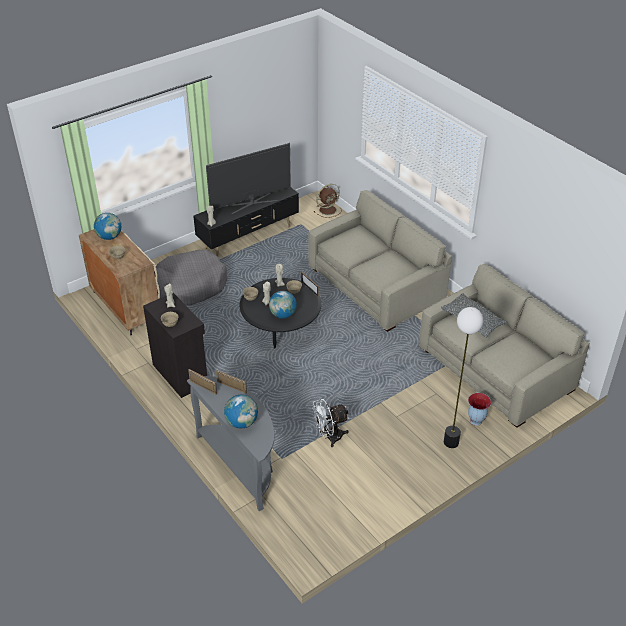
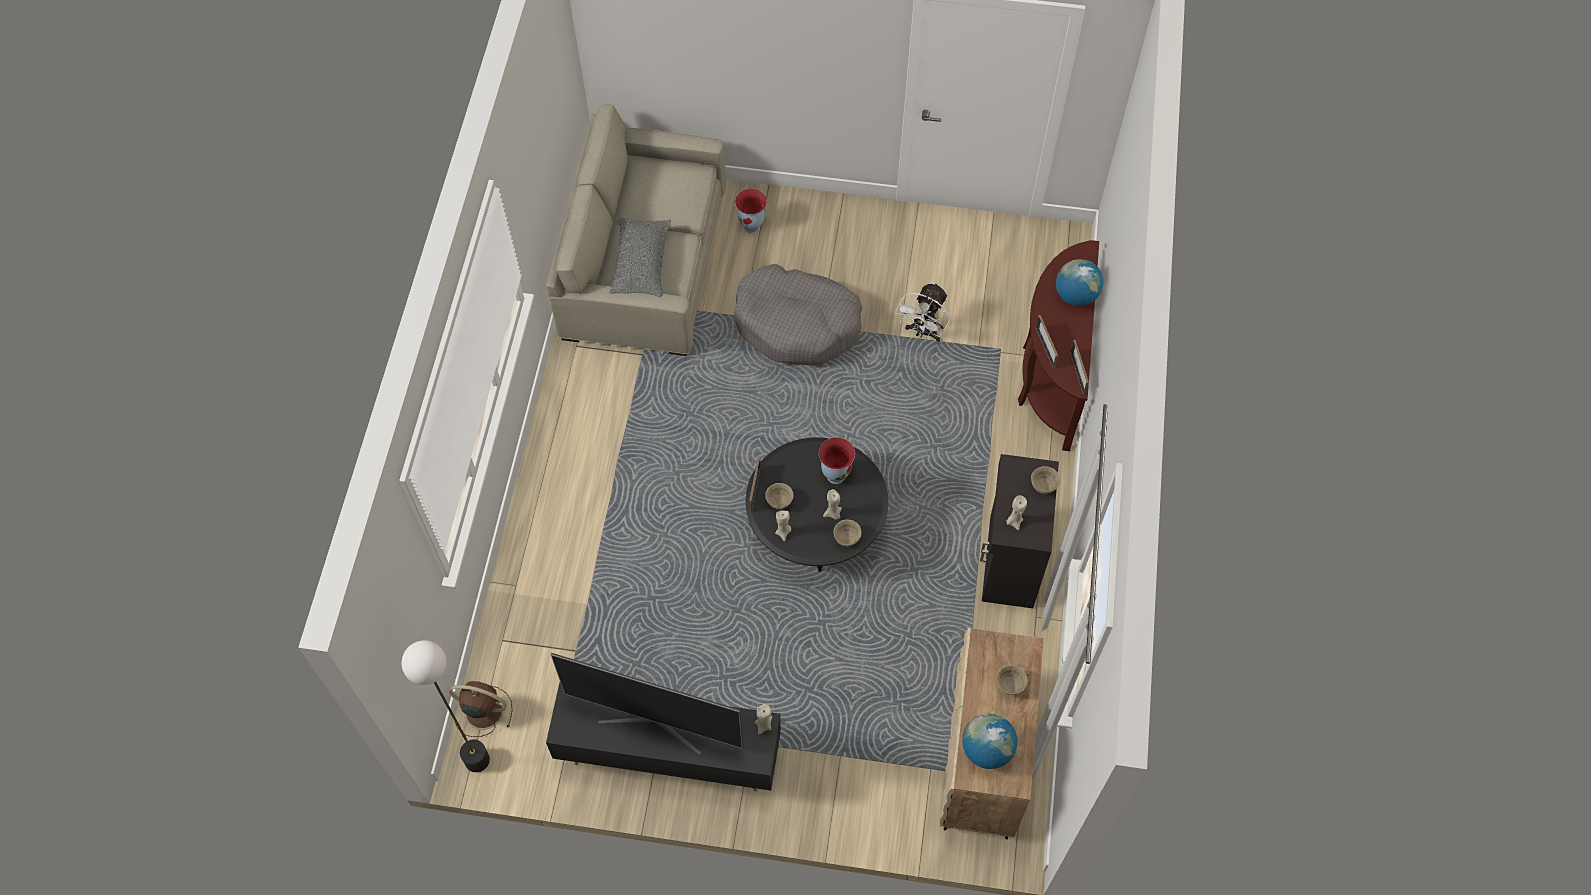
camera: 135 degrees left, 20 degrees up
(189, 286) = (858, 721): grey dog bed -> grey dog bed (797, 324)
(241, 465) = (1050, 377): grey console table -> brown console table
(283, 315) = (836, 475): globe -> vase
(329, 437) = (923, 332): white fan -> white fan turned 90 degrees clockwise
(377, 284) = (608, 495): beige sofa -> none
(451, 442) = (807, 227): floor lamp -> floor lamp (477, 760)

